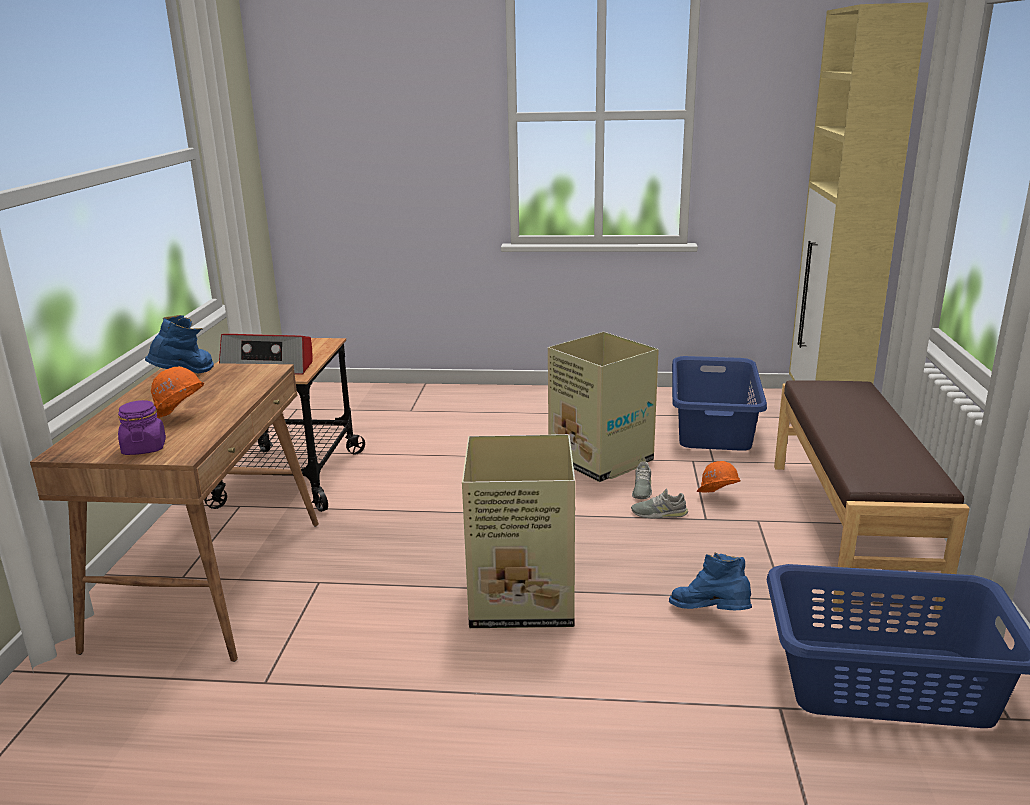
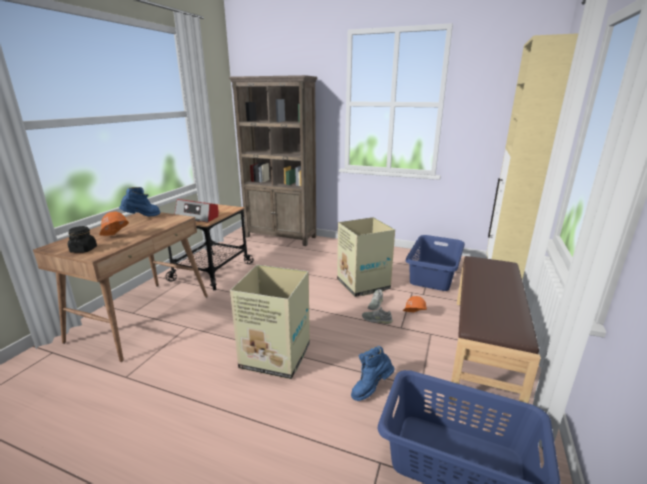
camera: 15 degrees right, 0 degrees up
(144, 448) = (84, 250): purple jar -> black jar
(386, 395) = (281, 237): none -> brown bookcase
(710, 616) = (371, 388): blue boot -> blue boot turned 90 degrees counterclockwise

